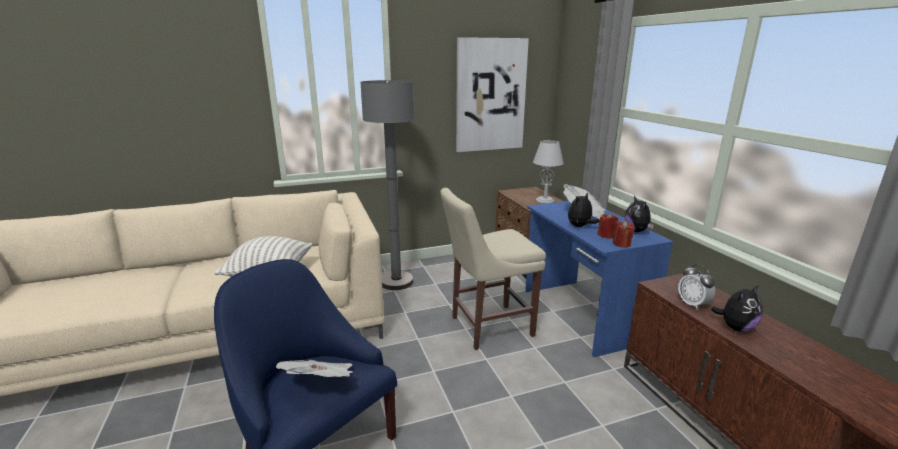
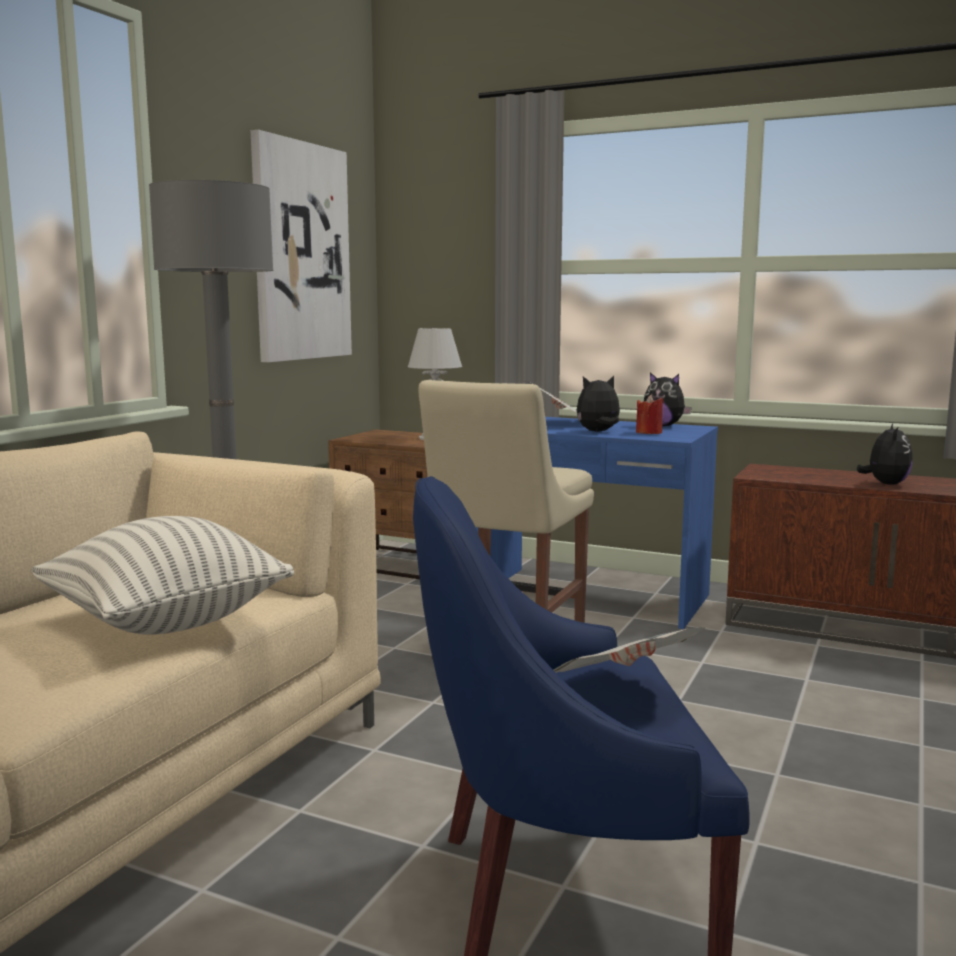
camera: 45 degrees left, 10 degrees down
(580, 226) = (598, 432): plush toy -> plush toy turned 75 degrees clockwise
(621, 244) = (684, 435): red candle -> none
(693, 304) = (818, 480): alarm clock -> none

